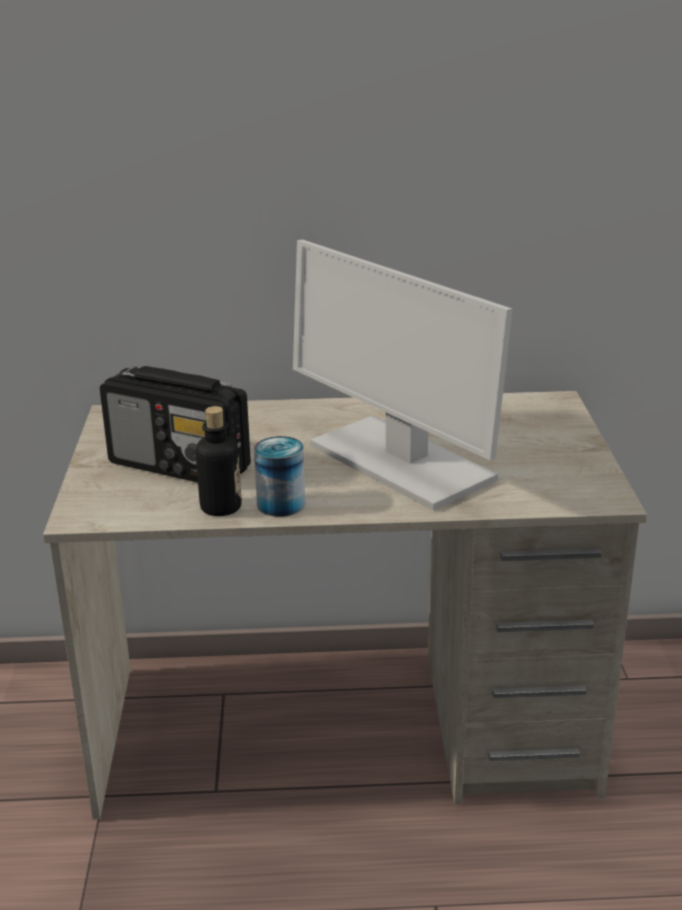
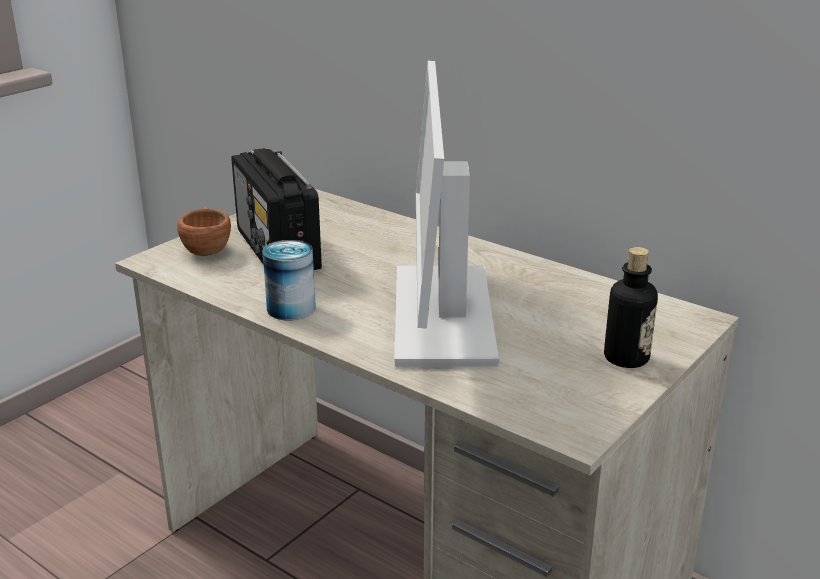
camera: 40 degrees right, 0 degrees up
(111, 488) = (207, 248): none -> brown cup
(221, 507) = (248, 292): bottle -> bottle (626, 358)

